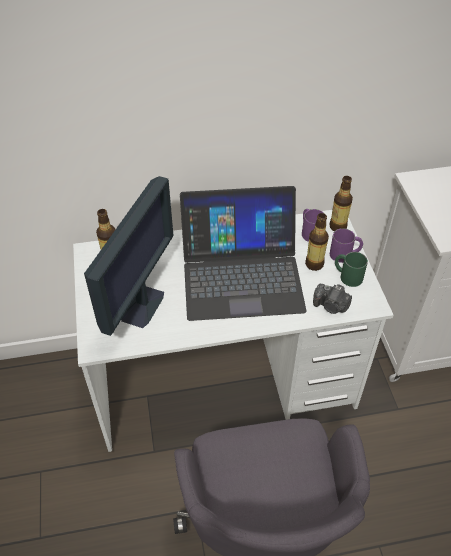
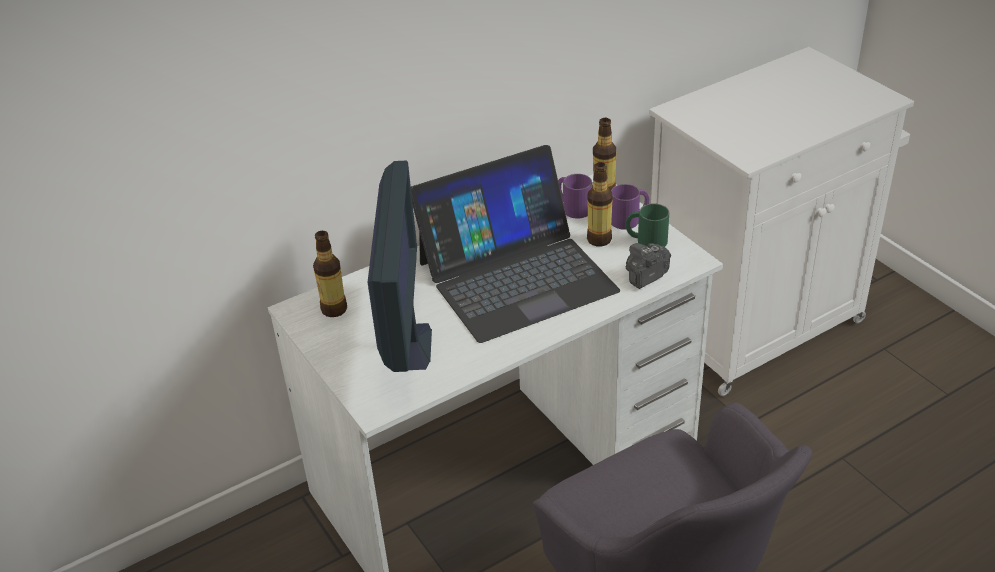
camera: 20 degrees left, 10 degrees down
(331, 306) = (645, 276): camera -> camera turned 135 degrees clockwise

